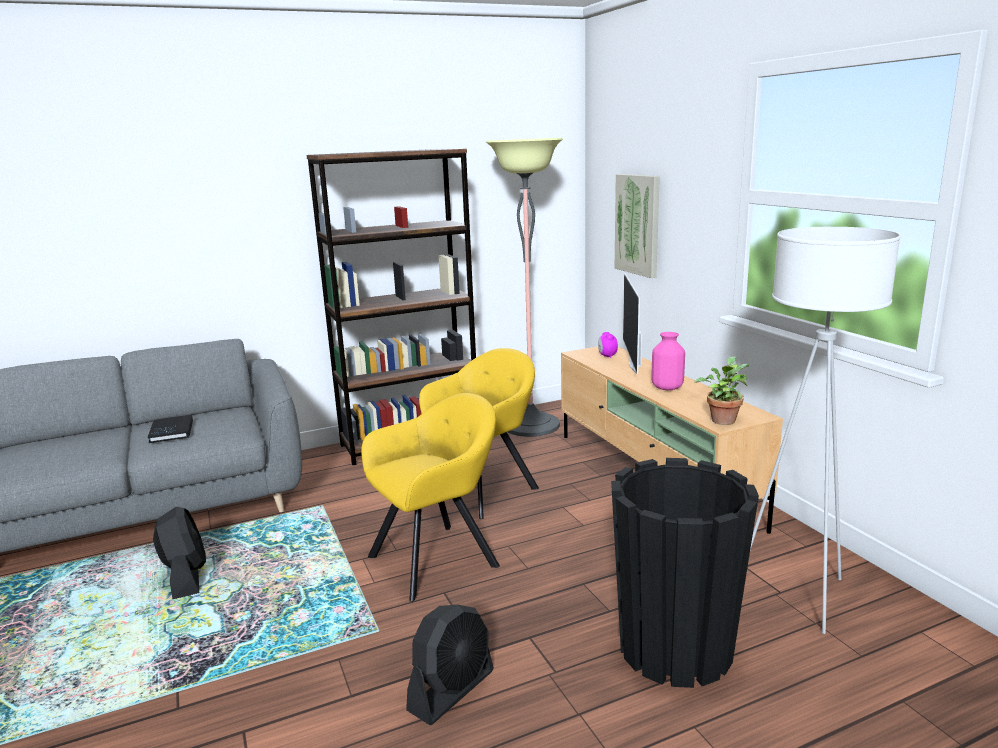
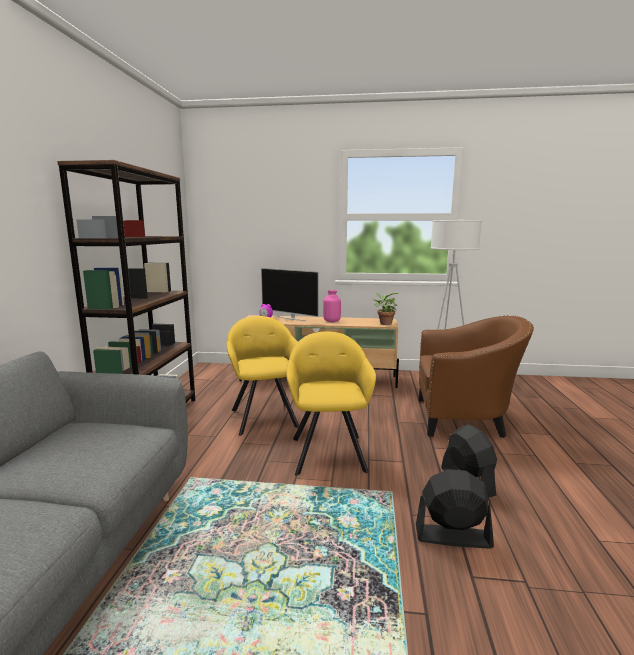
camera: 60 degrees left, 5 degrees down
(171, 431) = (70, 459): black book -> none
(186, 577) = (212, 581): black fan -> black fan (452, 536)
(531, 425) = (207, 383): floor lamp -> none
(638, 224) = (251, 240): picture -> none
(675, 648) = (464, 419): black planter -> brown armchair

